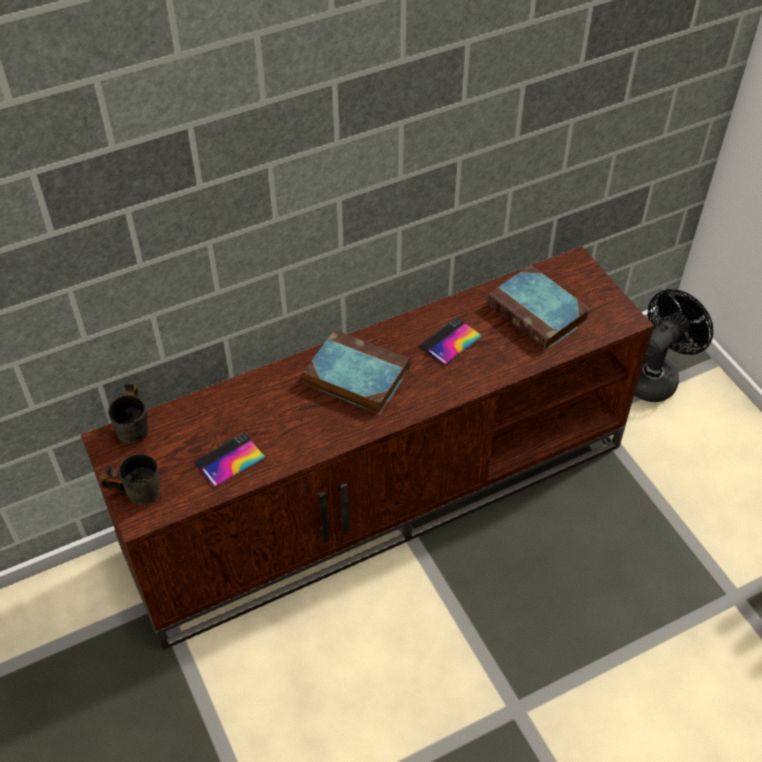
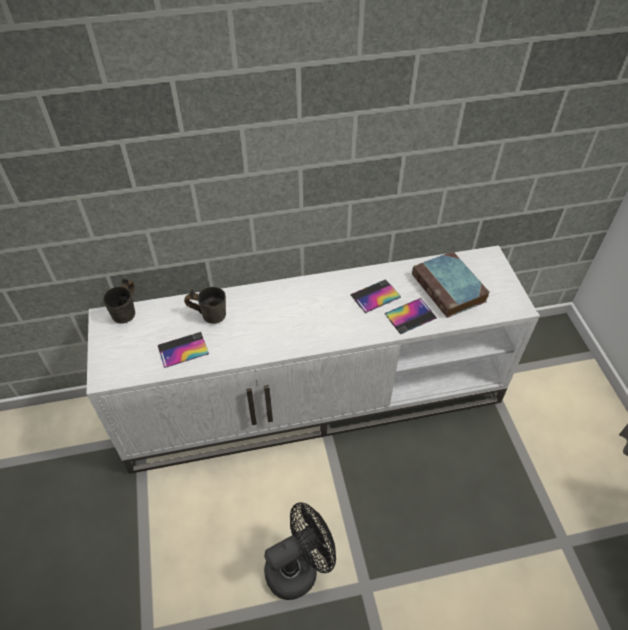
camera: 15 degrees right, 0 degrees up
(136, 490) = (109, 357): grey mug -> grey mug (209, 313)
(354, 376) = (295, 307): book -> none
(380, 493) = (315, 397): brown tv stand -> white tv stand
(501, 357) = (410, 316): none -> phone
(655, 376) = (542, 356): black fan -> black fan (299, 567)

